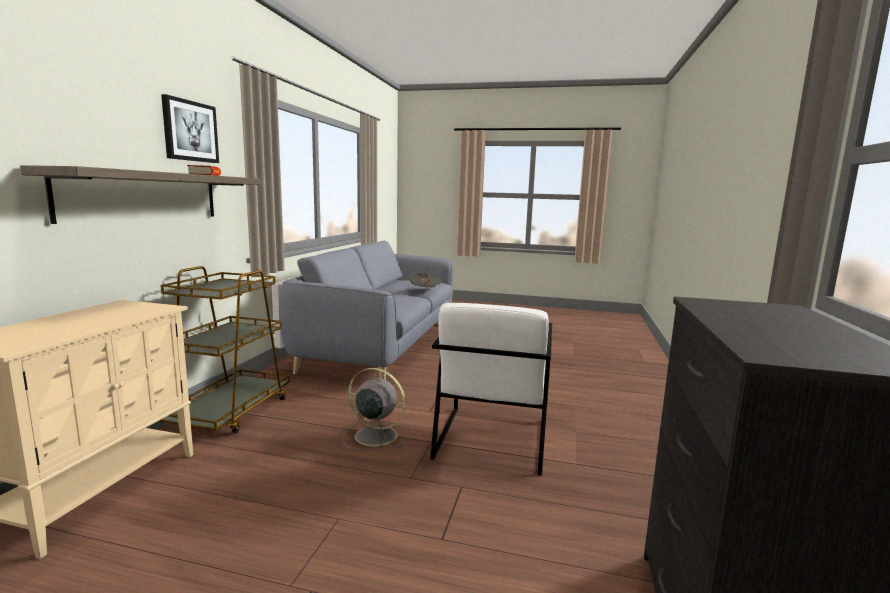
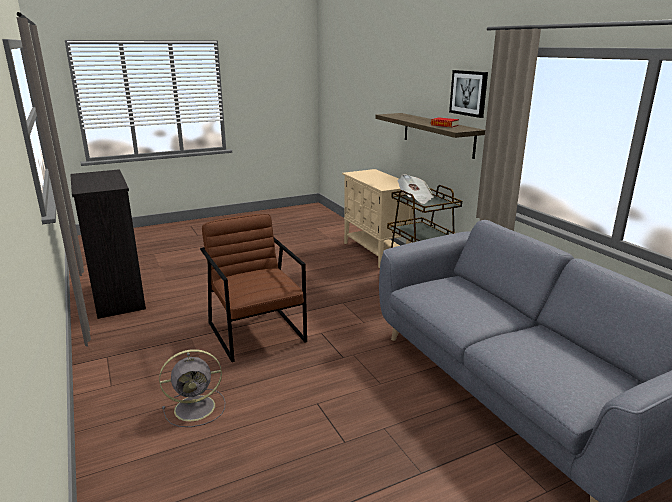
camera: 140 degrees right, 10 degrees up
(374, 435) = (324, 305): grey fan -> grey fan (197, 407)
(425, 290) = (494, 346): newspaper -> newspaper (415, 198)
(491, 438) = (256, 331): white armchair -> brown armchair

